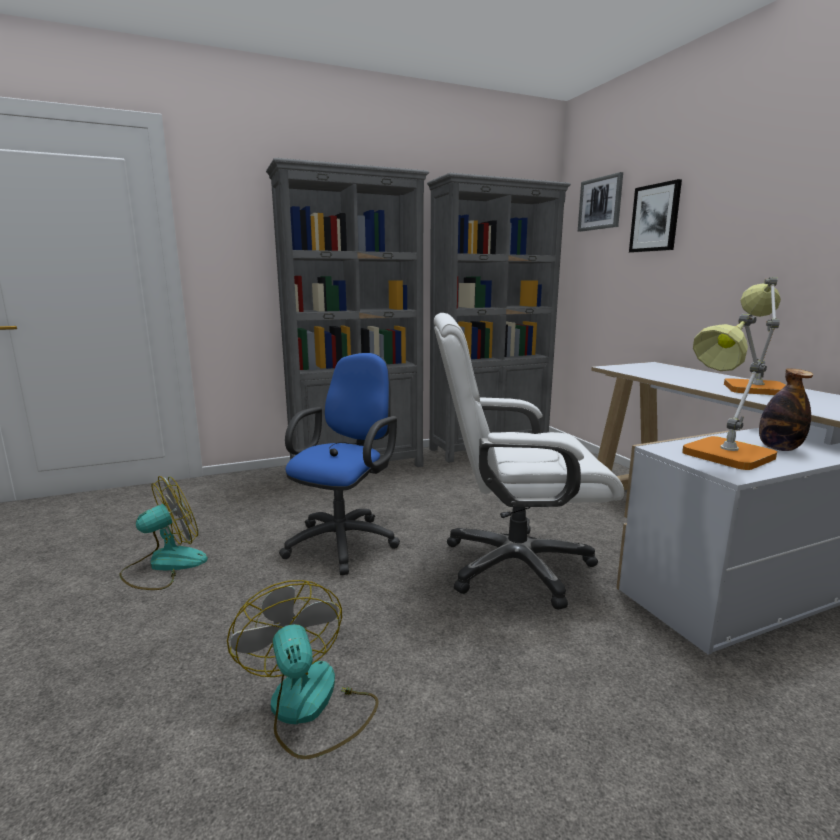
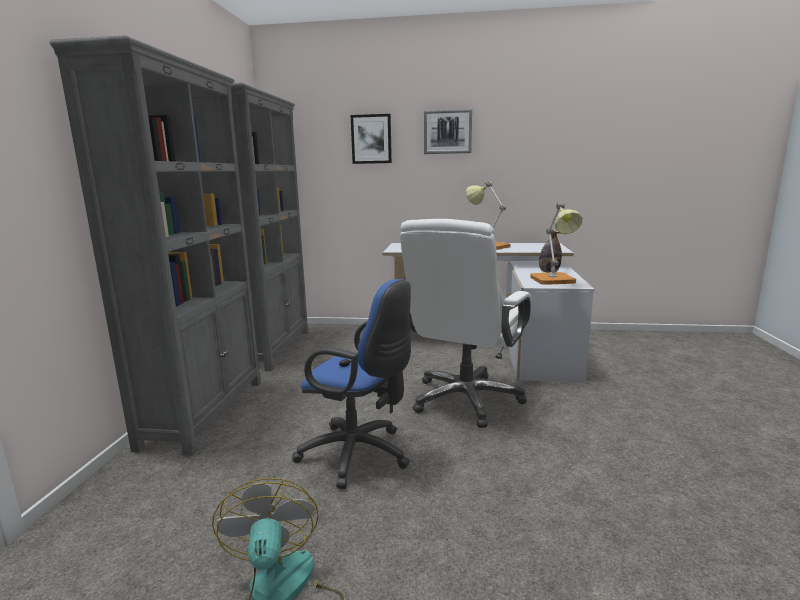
camera: 60 degrees left, 0 degrees up
(310, 708) = (584, 523): fan -> none
(345, 541) = (360, 455): blue office chair -> blue office chair turned 150 degrees clockwise
(600, 203) = (311, 122): picture -> picture (447, 132)

